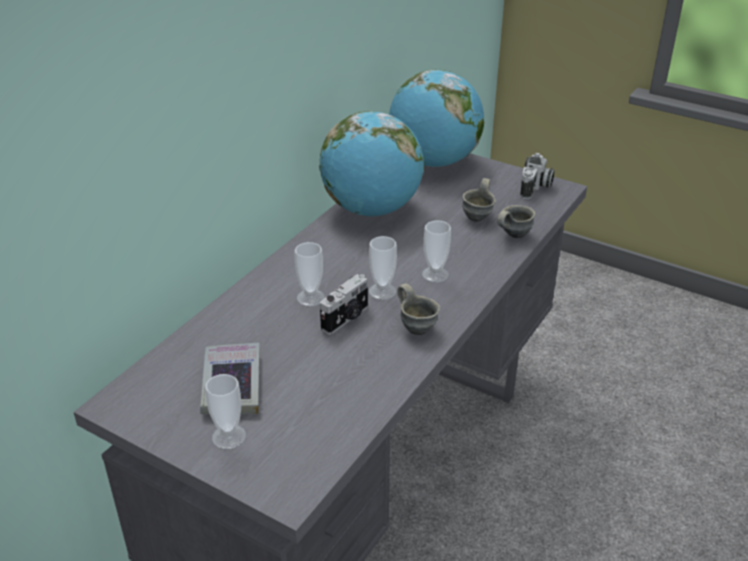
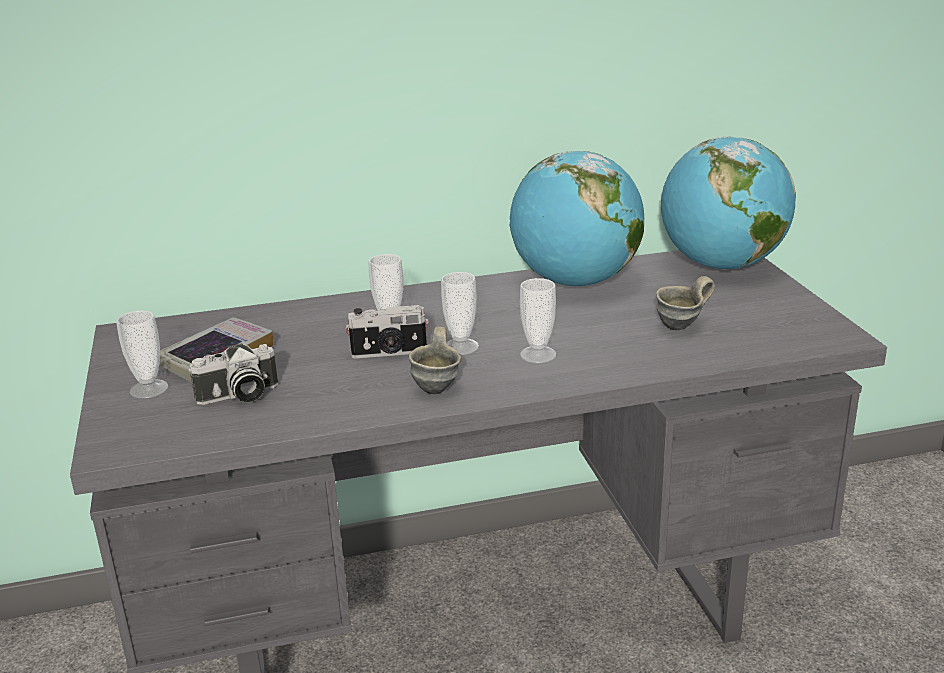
camera: 45 degrees right, 10 degrees down
(512, 235) = (691, 355): grey mug -> none
(536, 188) = (808, 325): camera -> camera (238, 396)

